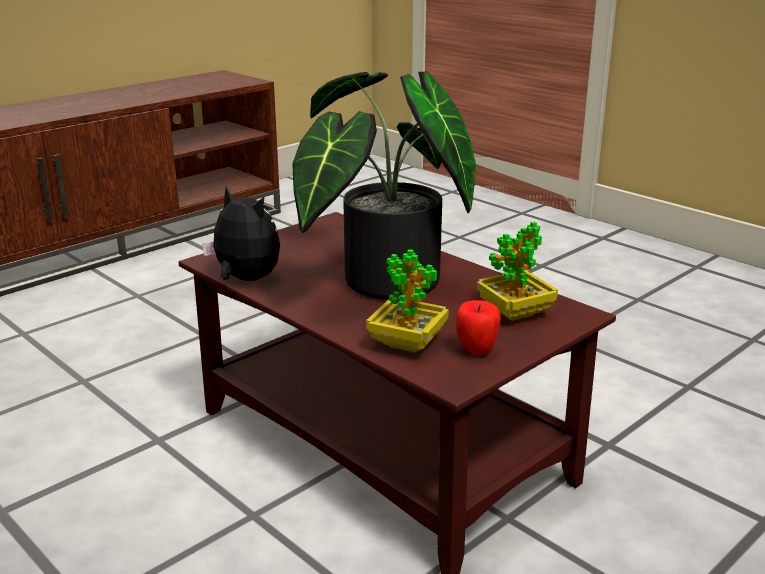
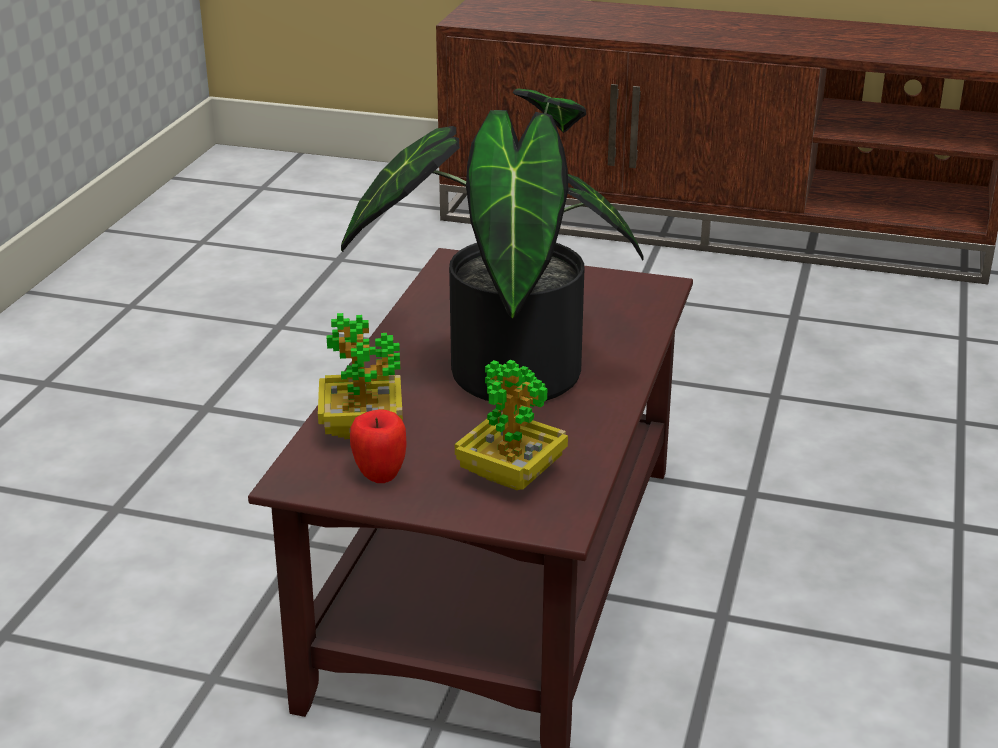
camera: 60 degrees right, 5 degrees up
(245, 279) = (428, 294): plush toy -> none

